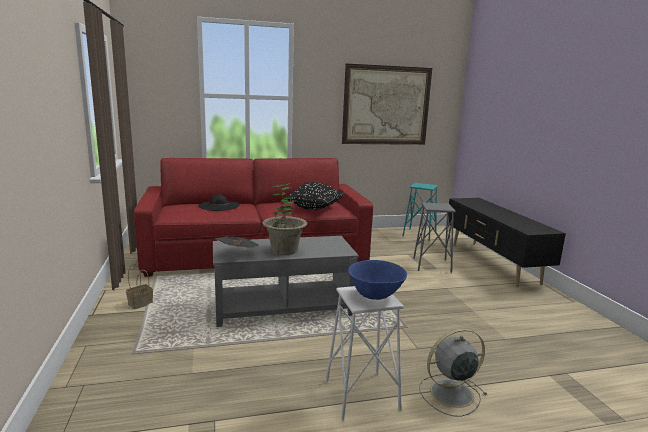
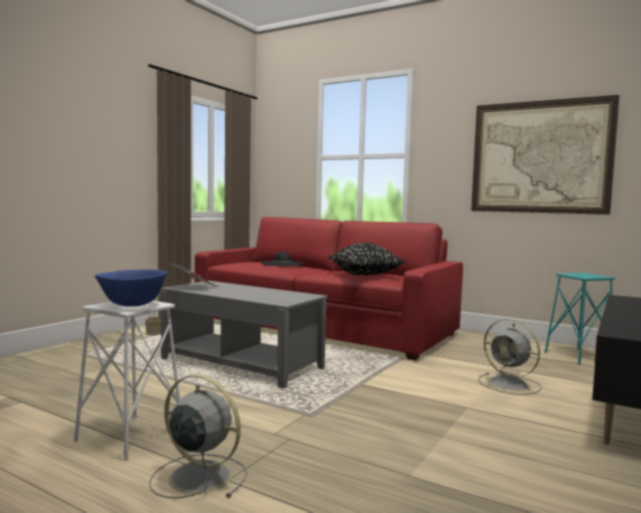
camera: 45 degrees right, 10 degrees down
(284, 250) = (235, 292): potted plant -> none
(432, 265) = (510, 384): grey stool -> grey fan

